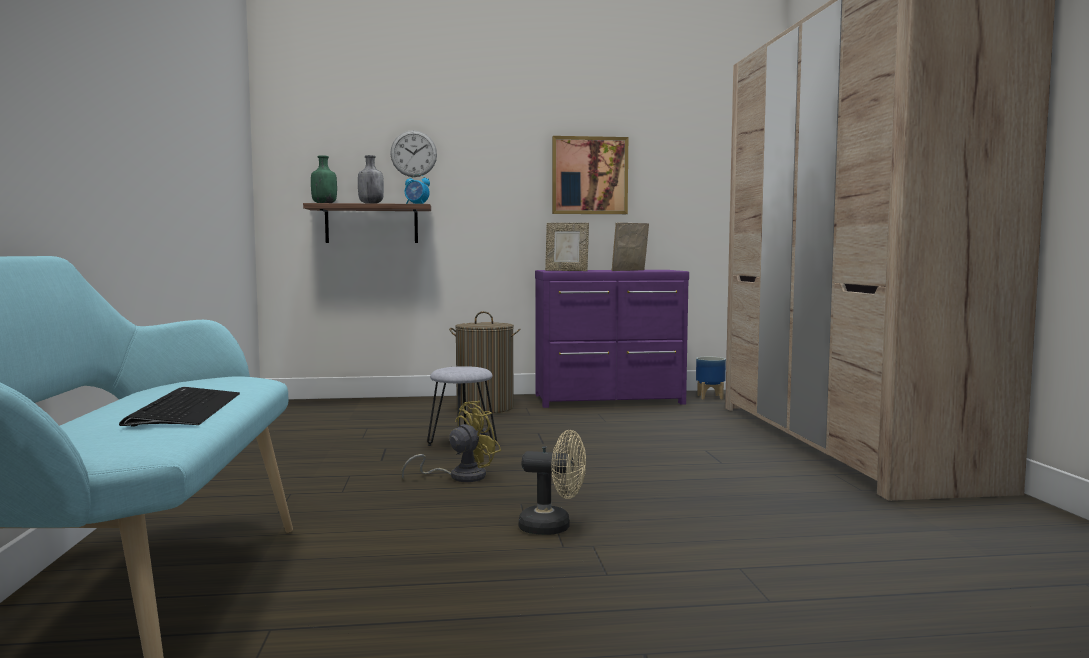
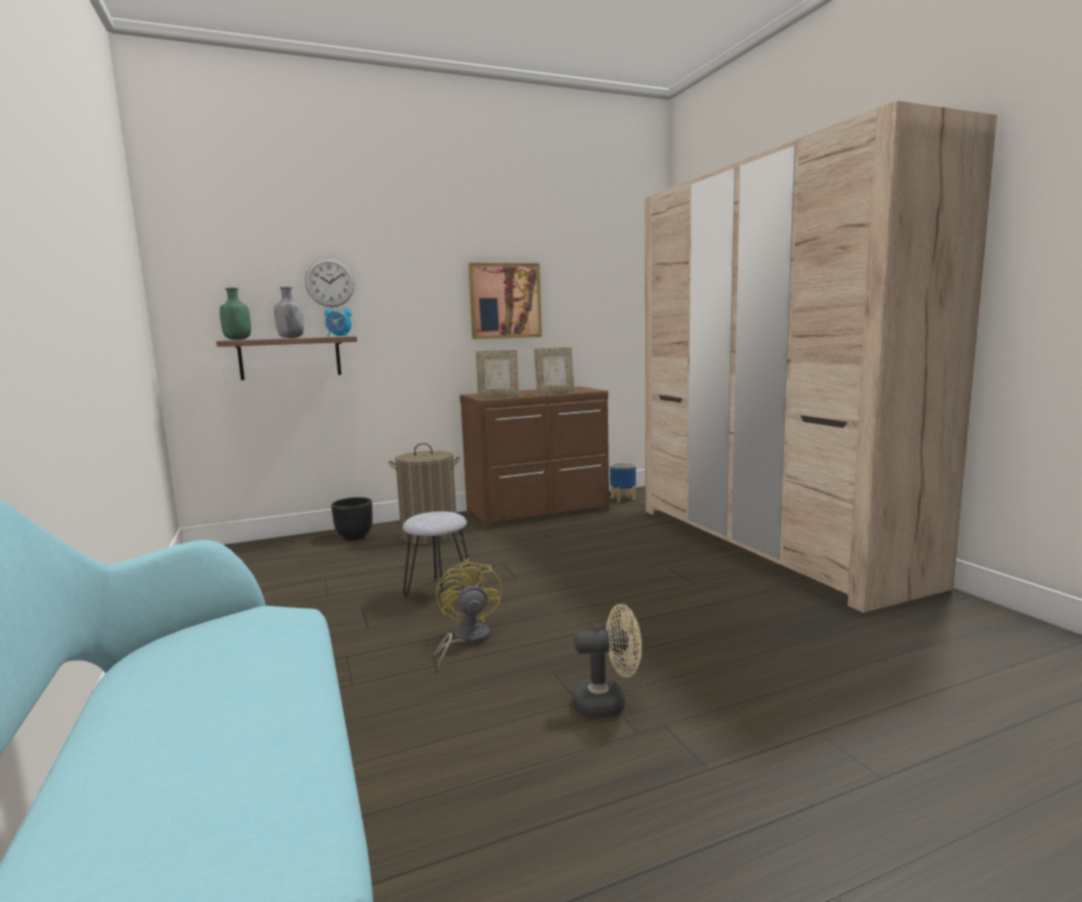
camera: 15 degrees left, 5 degrees up
(184, 410) = (257, 722): keyboard -> none
(415, 403) = (355, 536): none -> black planter
(460, 477) = (466, 640): yellow fan -> yellow fan turned 45 degrees counterclockwise
(610, 400) = (540, 512): purple dresser -> brown dresser
(630, 270) = (555, 392): picture frame -> picture frame turned 150 degrees counterclockwise

